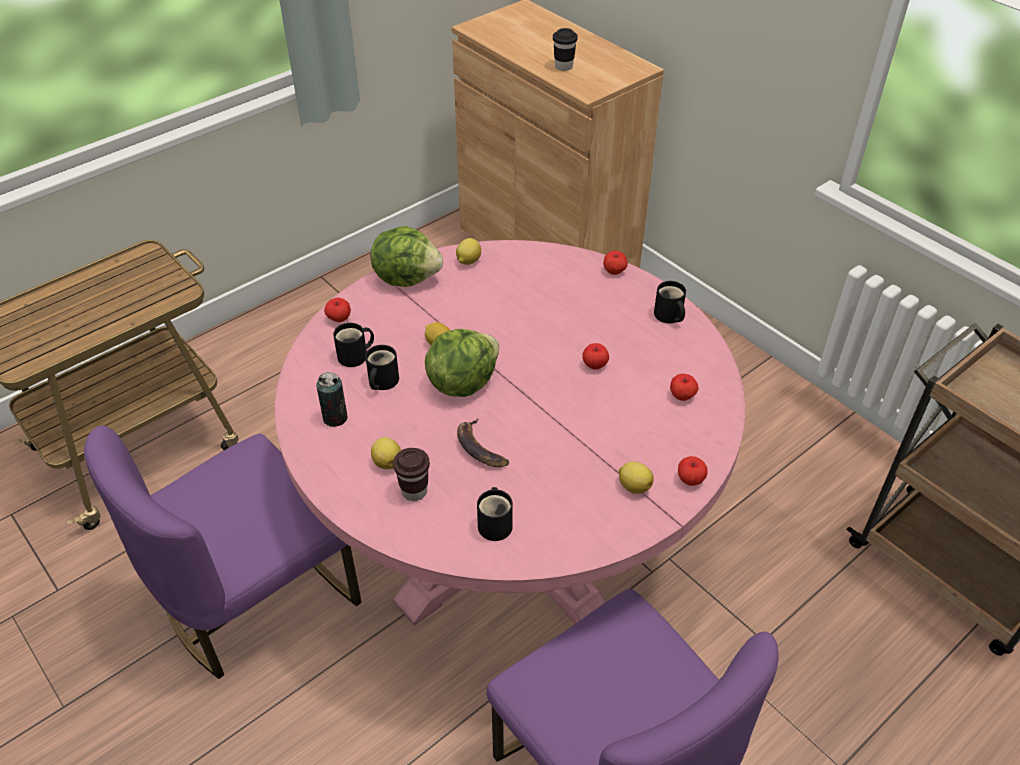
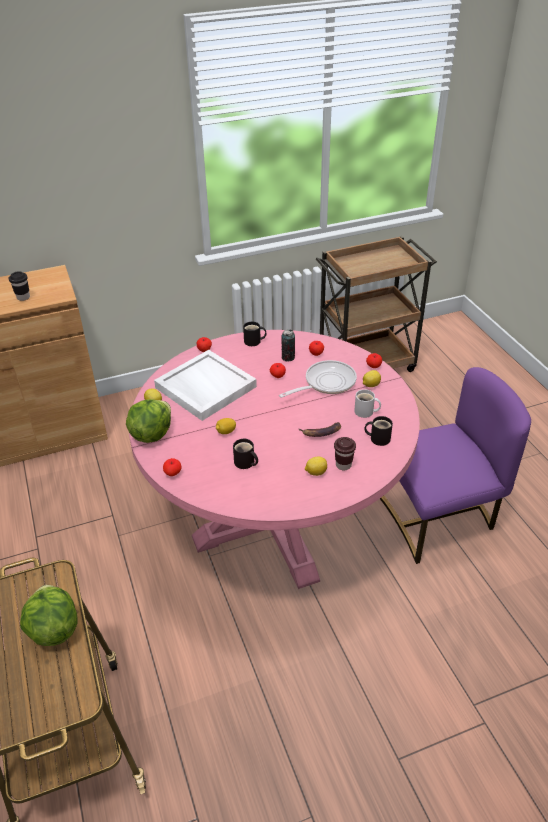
camera: 70 degrees left, 5 degrees down
(255, 598) = (264, 668): purple chair -> none
(335, 418) = (267, 490): can -> can (288, 357)
(355, 356) = (215, 471): black mug -> none
(462, 382) = (264, 429): lettuce -> lettuce (54, 629)
(527, 296) = (204, 387): none -> white tray
(556, 493) = (365, 412): none -> white mug
(608, 426) = (326, 383): none -> frying pan

